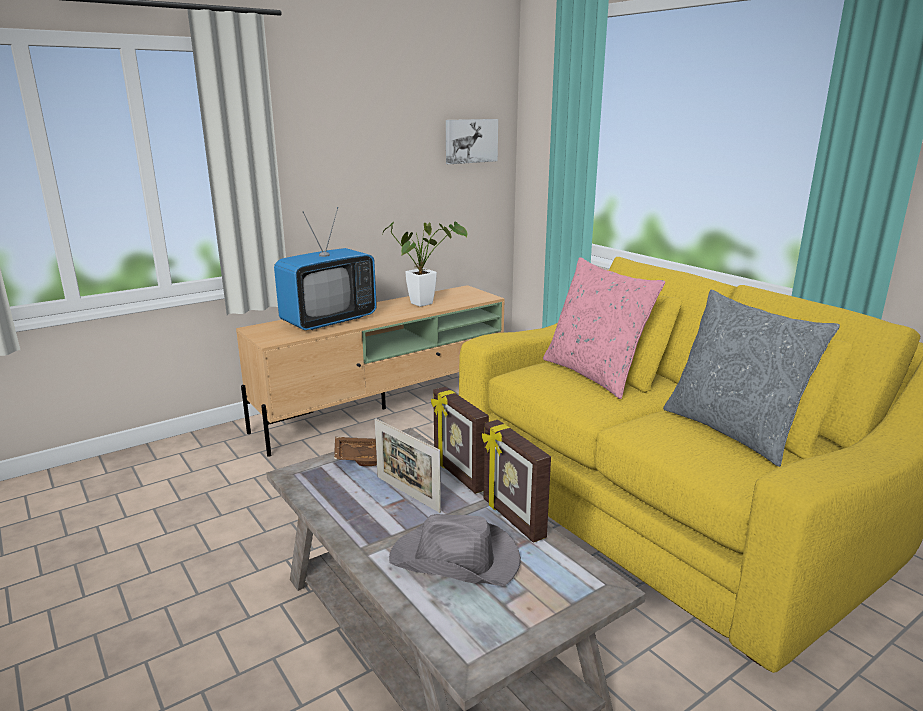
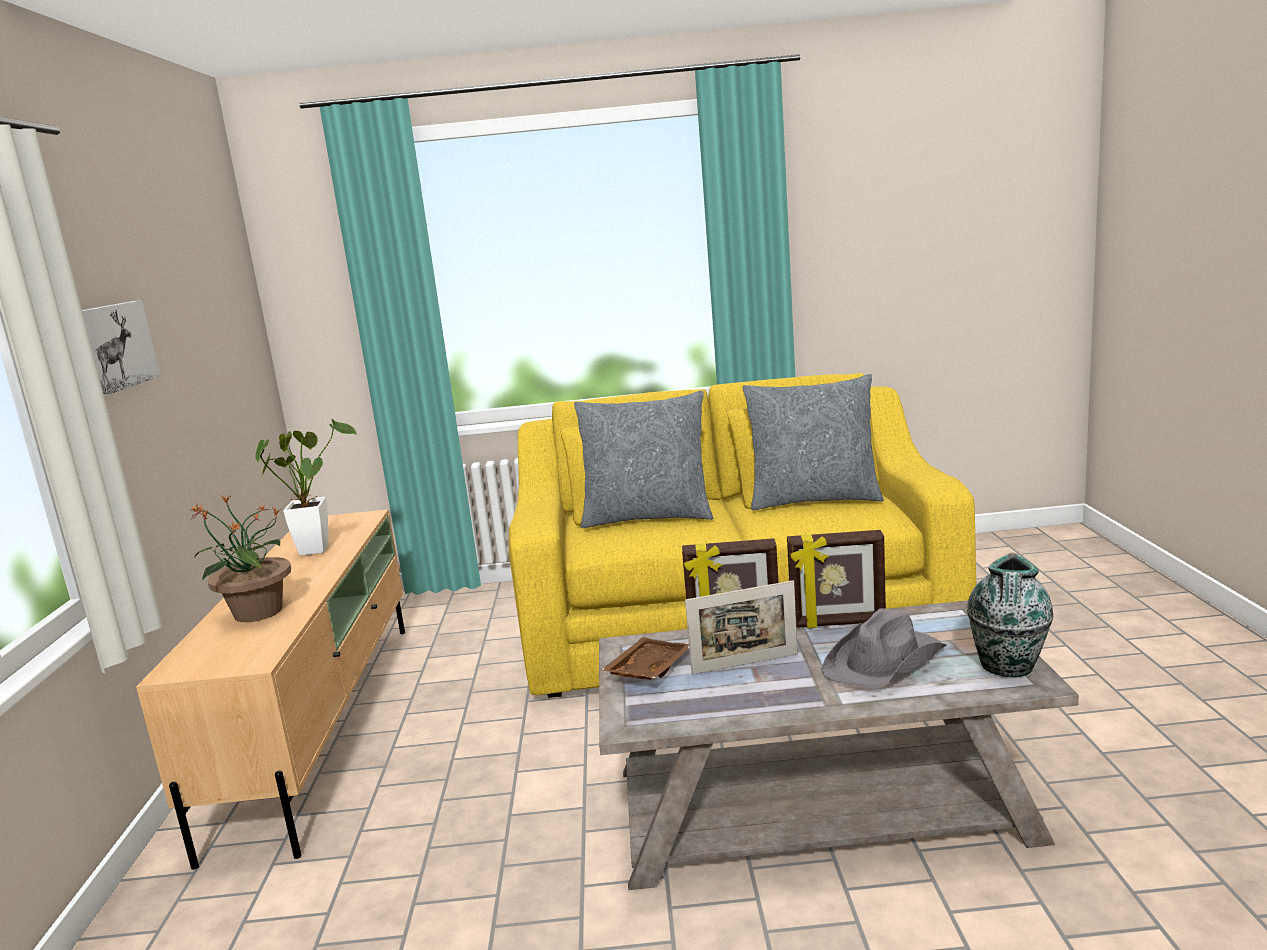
camera: 55 degrees left, 5 degrees down
(329, 321) = (257, 613): television -> potted plant
(470, 141) = (233, 317): picture -> picture (111, 347)
(493, 638) = (1007, 667): none -> vase
(595, 374) = (647, 517): pink pillow -> grey pillow

